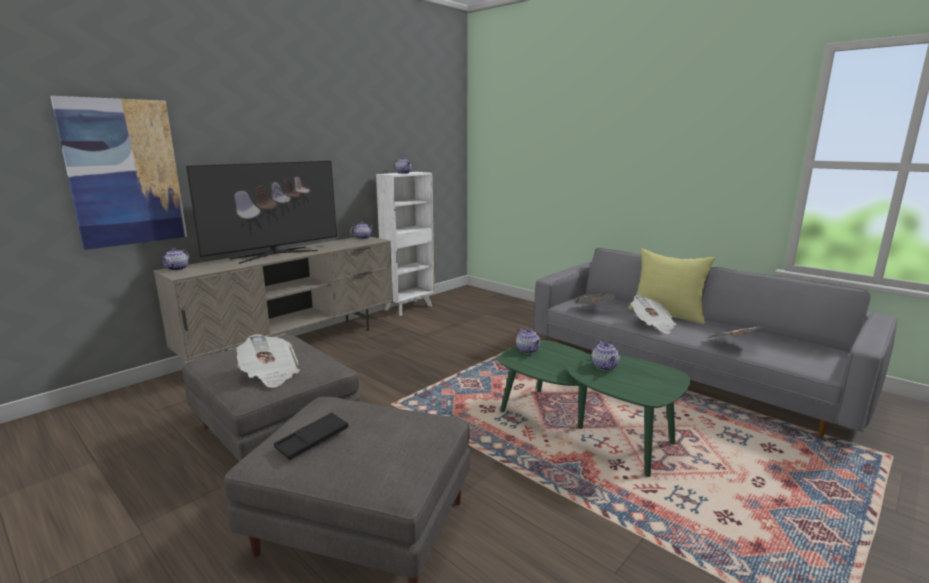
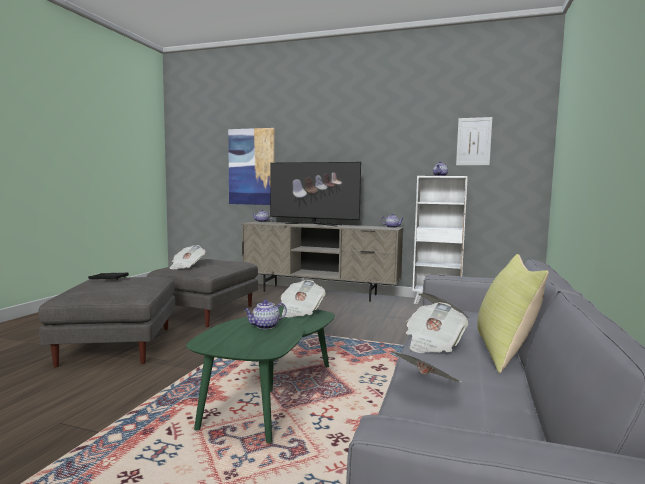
camera: 65 degrees right, 10 degrees down
(416, 133) = (473, 141): none -> picture
(528, 350) = (300, 311): teapot -> newspaper

